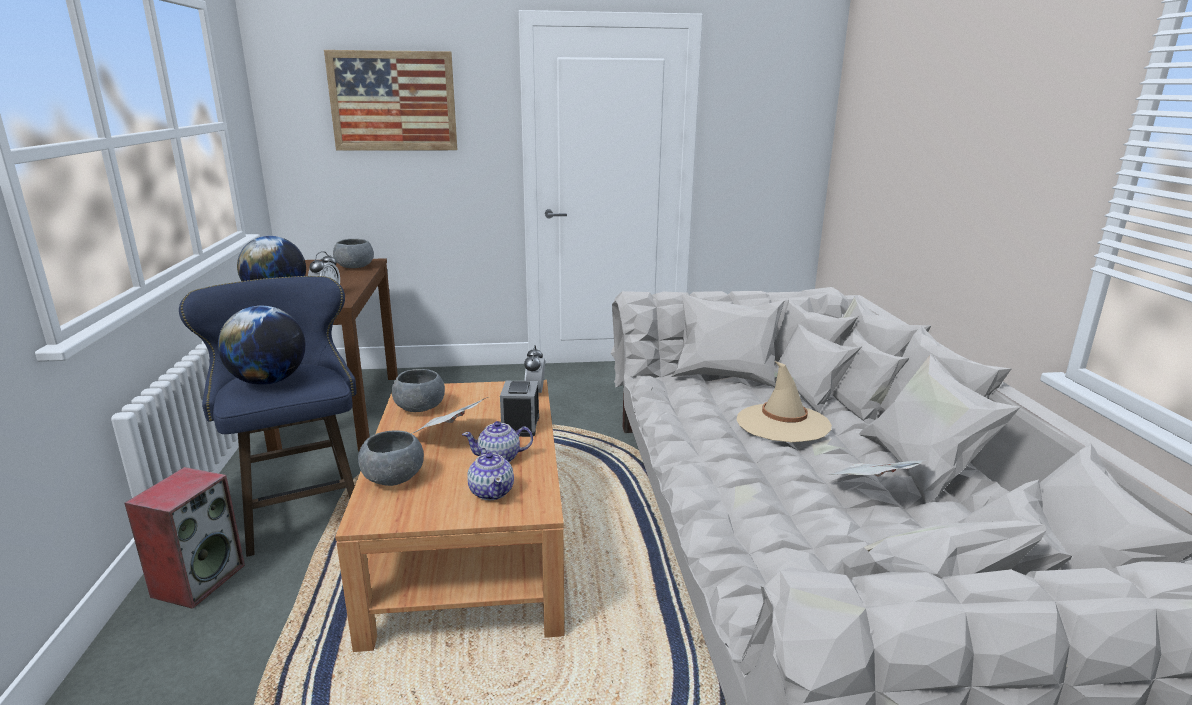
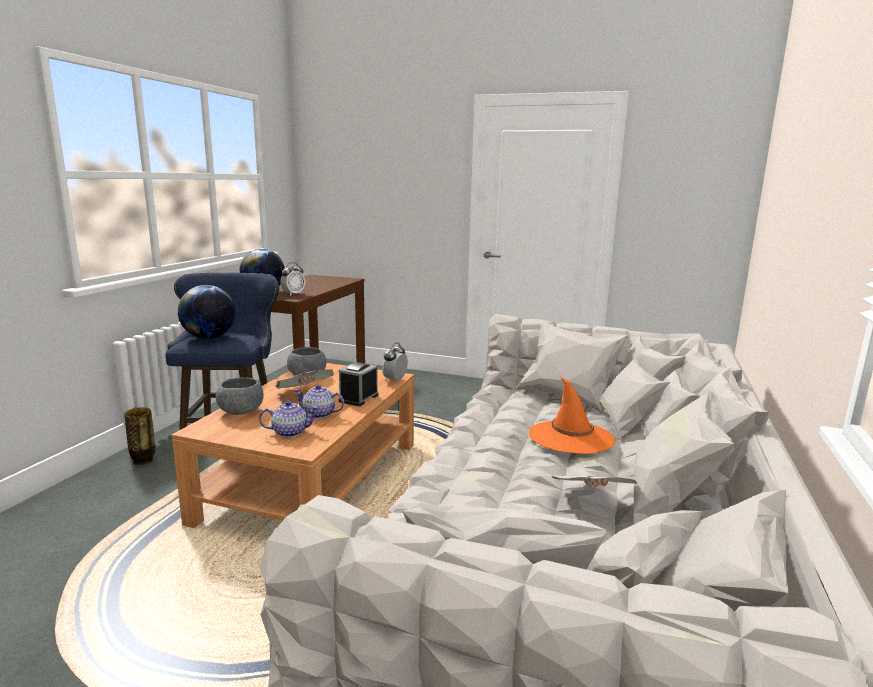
camera: 25 degrees right, 5 degrees down
(199, 580) = (143, 461): speaker -> vase
(355, 267) = (336, 281): grey bowl -> none
(393, 101) = (381, 164): picture -> none
(491, 492) = (289, 432): teapot -> teapot turned 105 degrees counterclockwise
(782, 423) = (570, 437): beige hat -> orange hat

